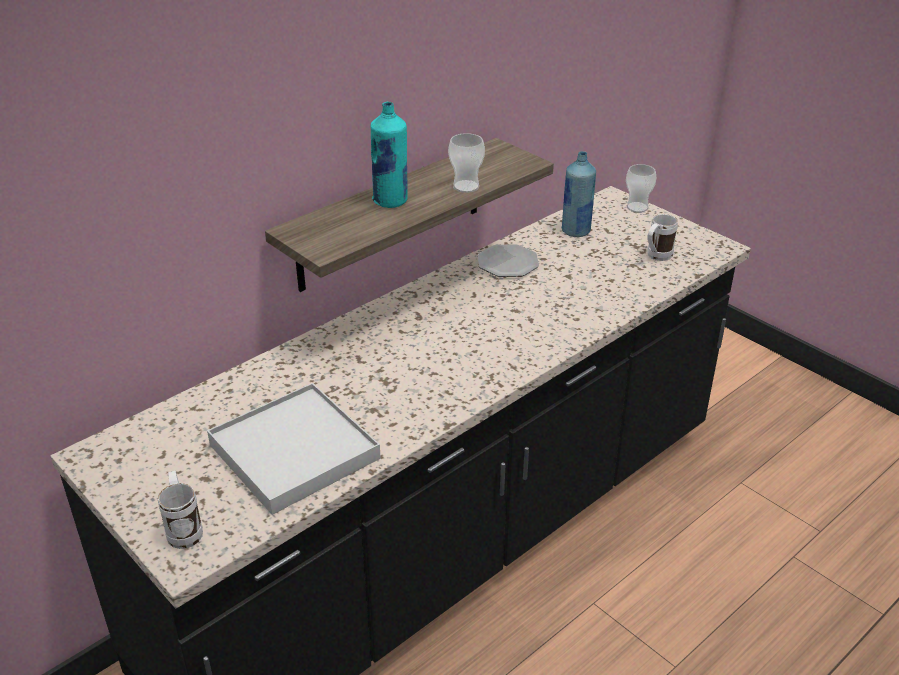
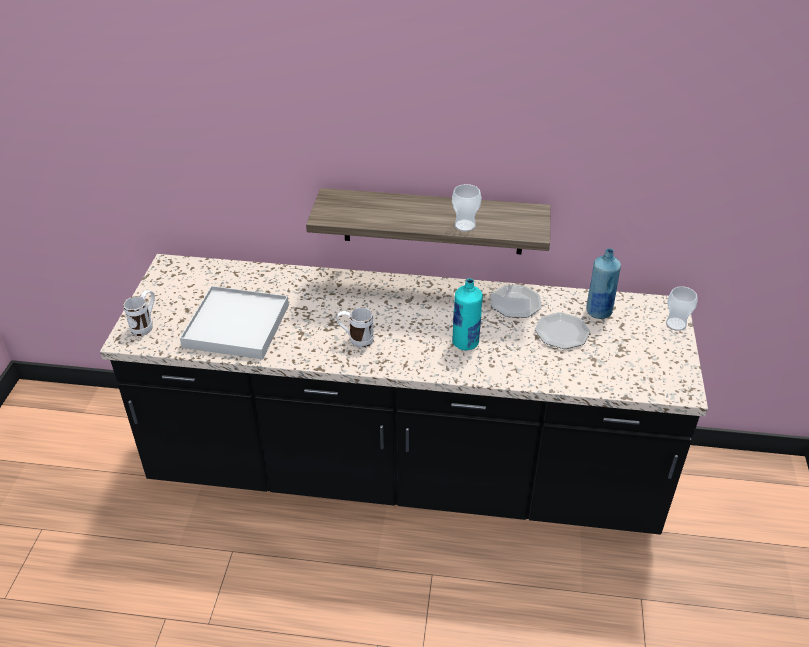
camera: 50 degrees right, 5 degrees up
(390, 201) = (408, 209): turquoise bottle -> turquoise bottle (465, 343)
(578, 262) = (561, 332): none -> plate
(656, 257) = (620, 365): white mug -> white mug (356, 340)

